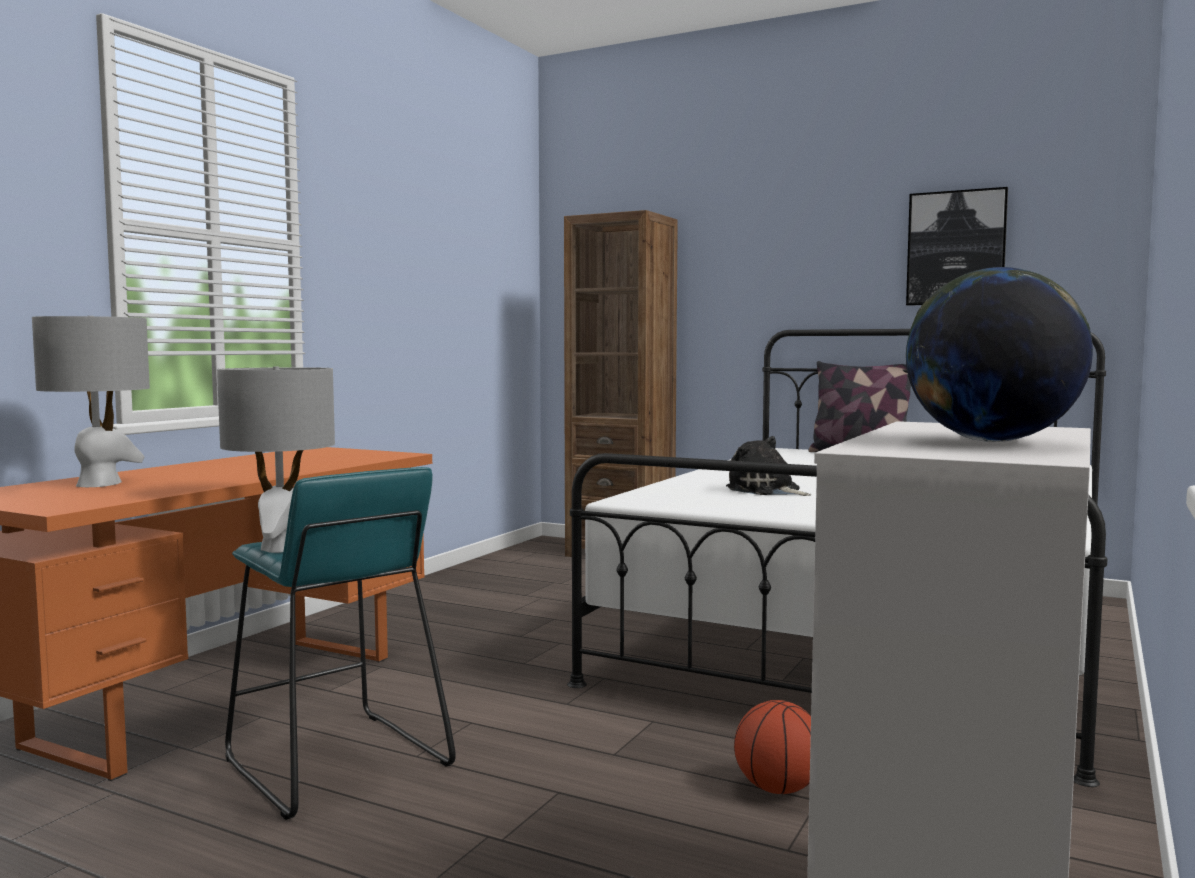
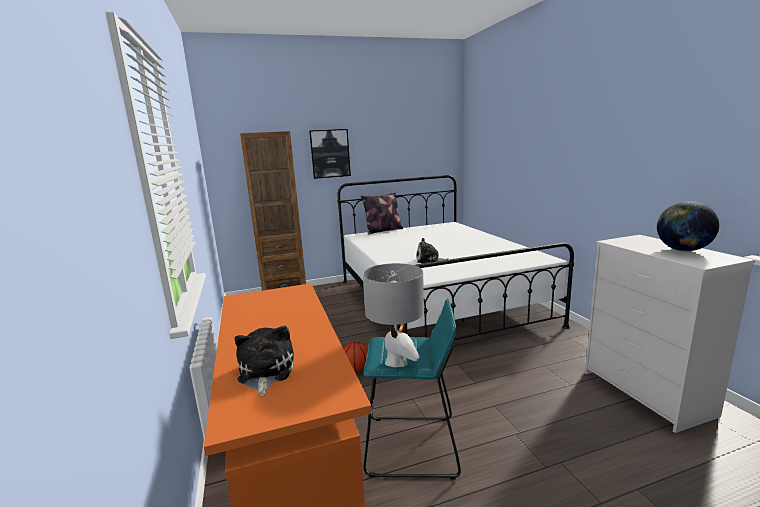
camera: 45 degrees left, 10 degrees up
(99, 484) = (265, 372): grey table lamp -> plush toy
(778, 789) = (530, 367): basketball -> basketball (356, 369)
(956, 248) = (406, 146): picture -> picture (330, 153)

